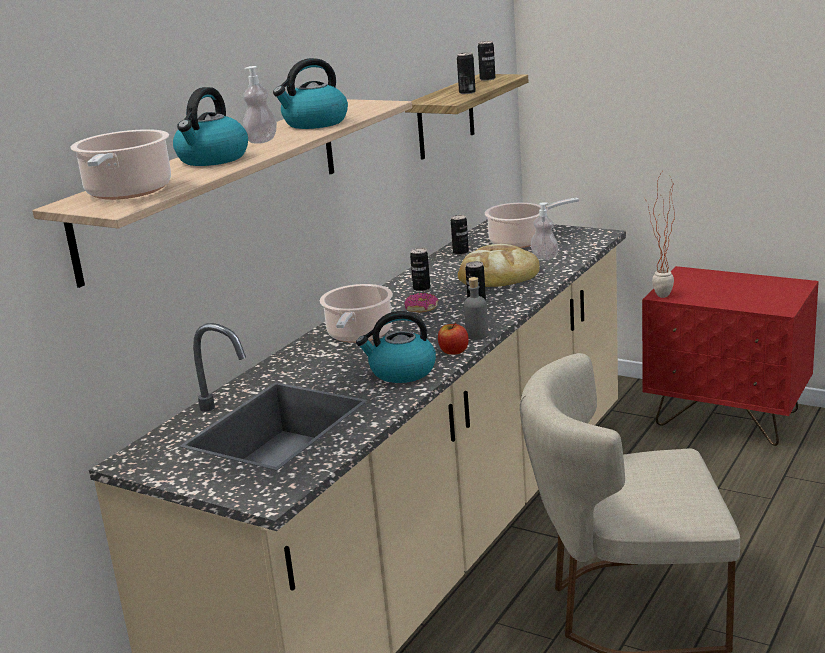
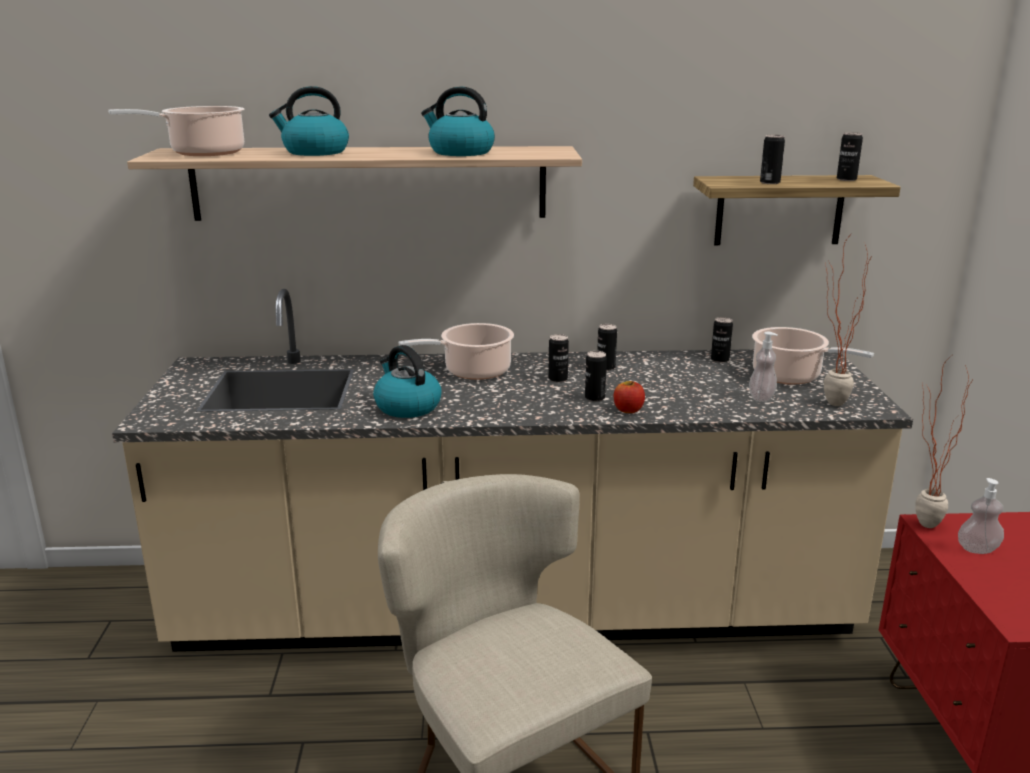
camera: 55 degrees right, 0 degrees up
(261, 141) = (384, 152): soap dispenser -> soap dispenser (977, 549)
(422, 308) = (558, 379): donut -> can
(453, 351) = (469, 416): apple -> apple (628, 410)
(477, 335) = (517, 416): grey bottle -> none
(498, 273) = (685, 388): bread -> none
(576, 244) = (826, 403): none -> potted plant

